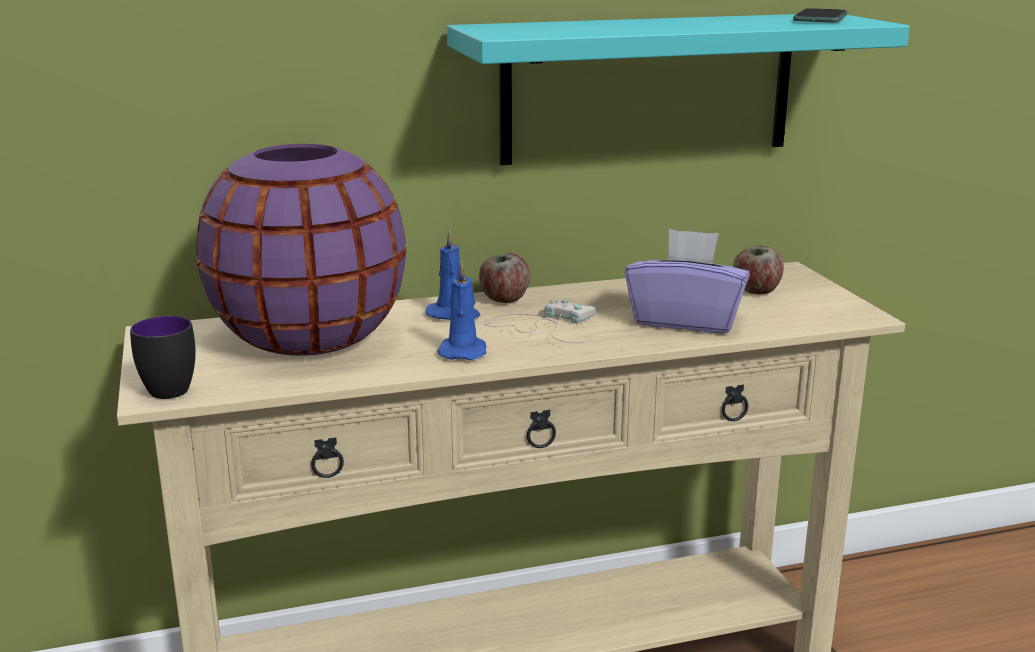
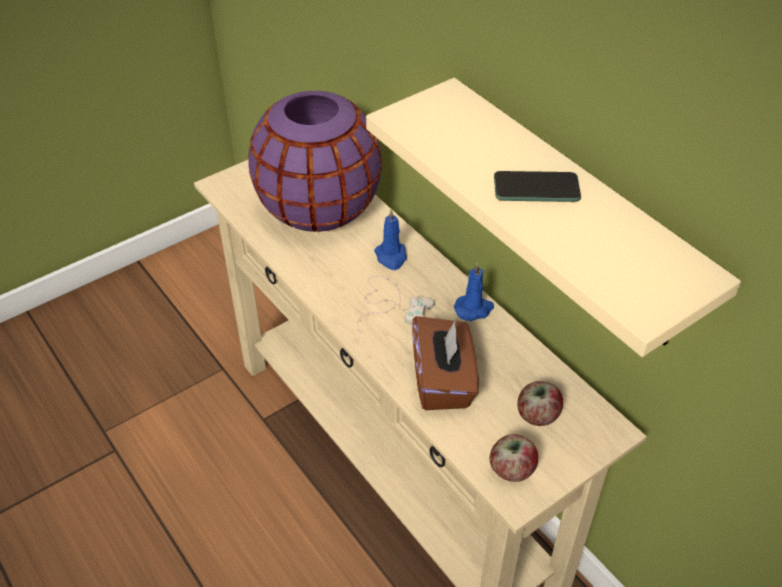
camera: 70 degrees right, 25 degrees up
(172, 386) = (232, 185): mug -> none
(463, 351) = (329, 280): blue candle -> blue candle (474, 309)
(504, 299) = (434, 273): apple -> apple (512, 469)
(648, 88) = (571, 215): turquoise shelf -> beige shelf
(686, 320) = (443, 381): purple tissue box -> brown tissue box
(820, 18) = (652, 273): phone -> phone (536, 188)

